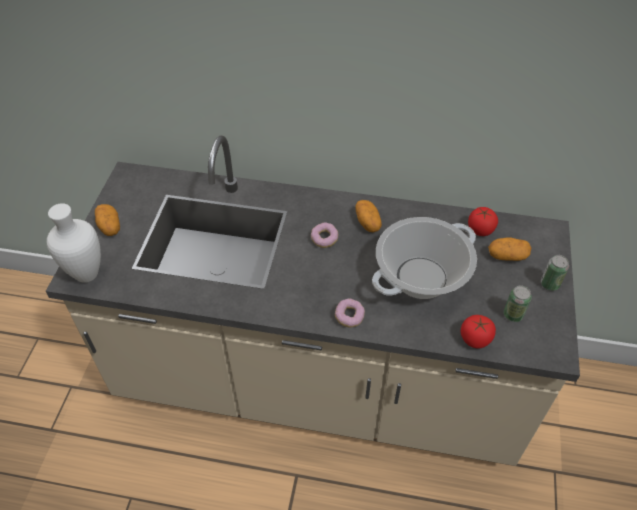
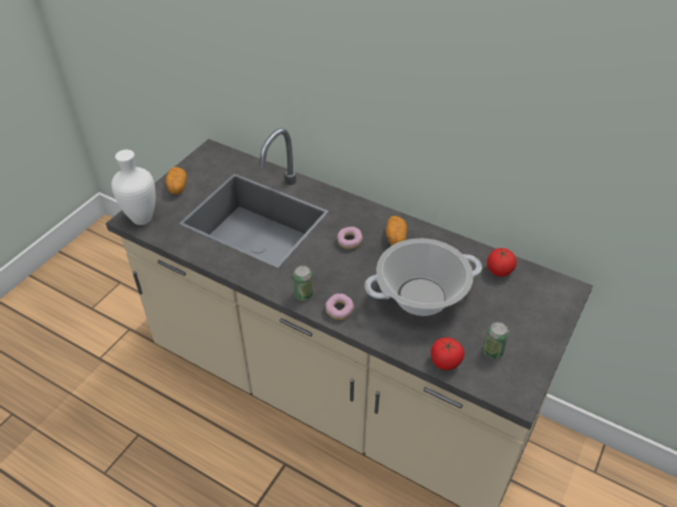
camera: 20 degrees right, 5 degrees down
(507, 256) = (513, 300): potato -> none
(549, 284) = (543, 335): can -> can (303, 294)

